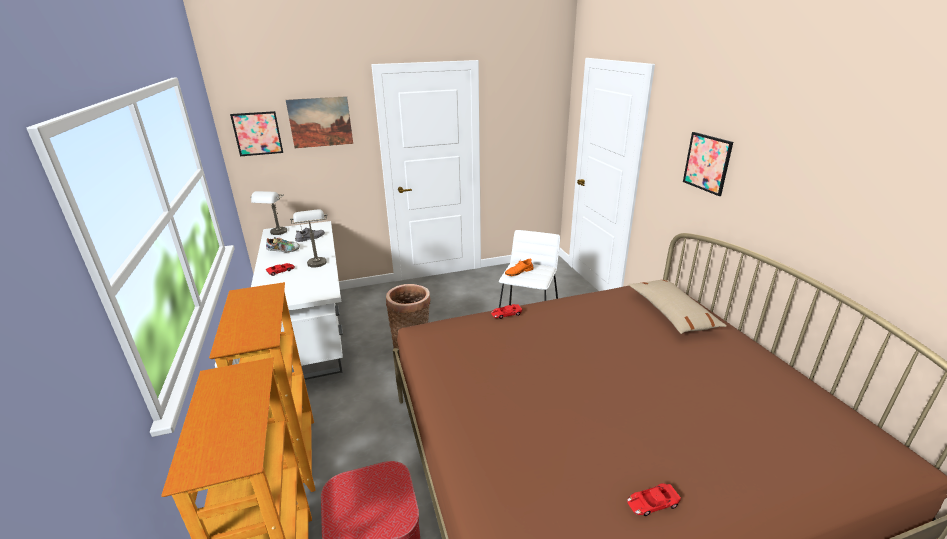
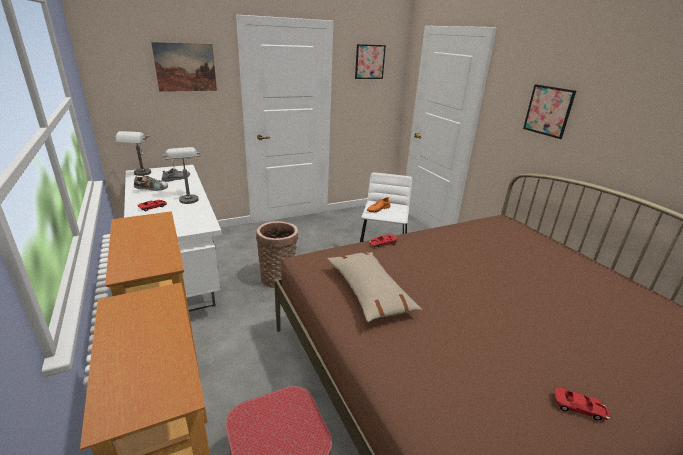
camera: 10 degrees left, 0 degrees up
(257, 133) = (121, 74): picture -> picture (369, 62)
(652, 503) = (579, 407): red toy car -> red toy car turned 135 degrees counterclockwise
(672, 313) = (524, 240): beige pillow -> beige pillow (369, 292)

